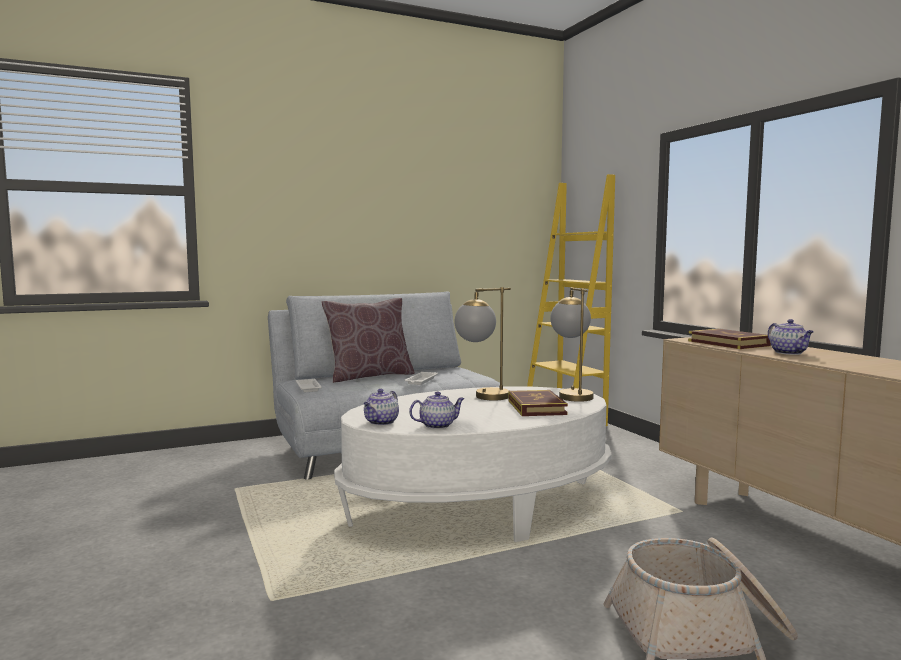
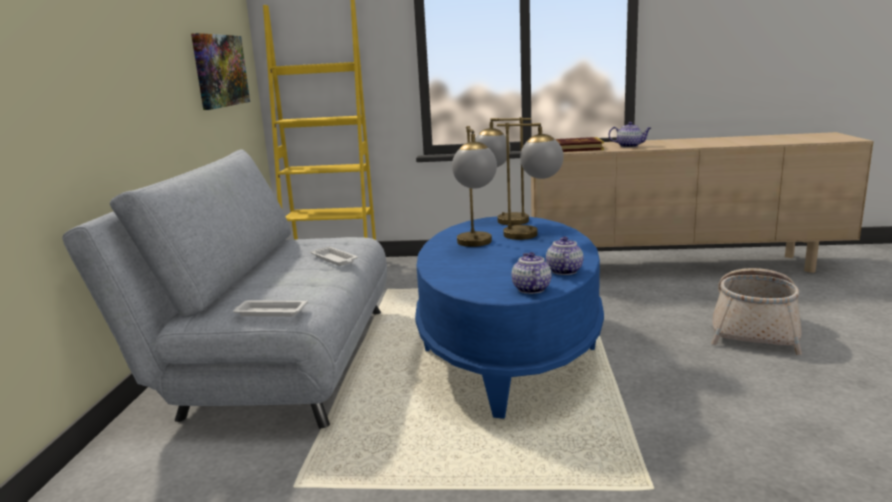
camera: 60 degrees left, 10 degrees up
(369, 376) = (260, 277): brown pillow -> none
(381, 422) = (530, 289): teapot -> teapot turned 150 degrees counterclockwise
(479, 507) = (509, 348): white coffee table -> blue coffee table
(493, 234) = (220, 71): none -> picture
(536, 407) = (533, 235): book -> table lamp

